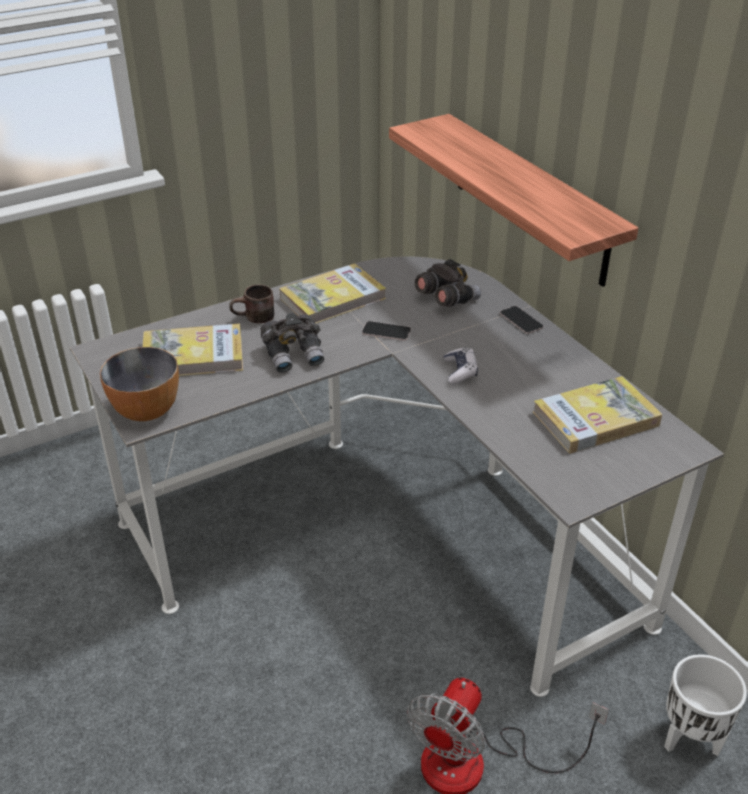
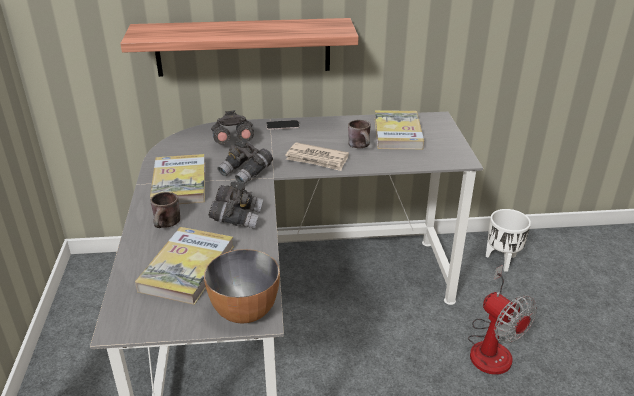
camera: 65 degrees left, 5 degrees down
(386, 331) = (246, 173): phone -> grey binoculars
(460, 371) = (317, 159): game controller -> newspaper
(527, 397) = (362, 146): none -> brown mug

